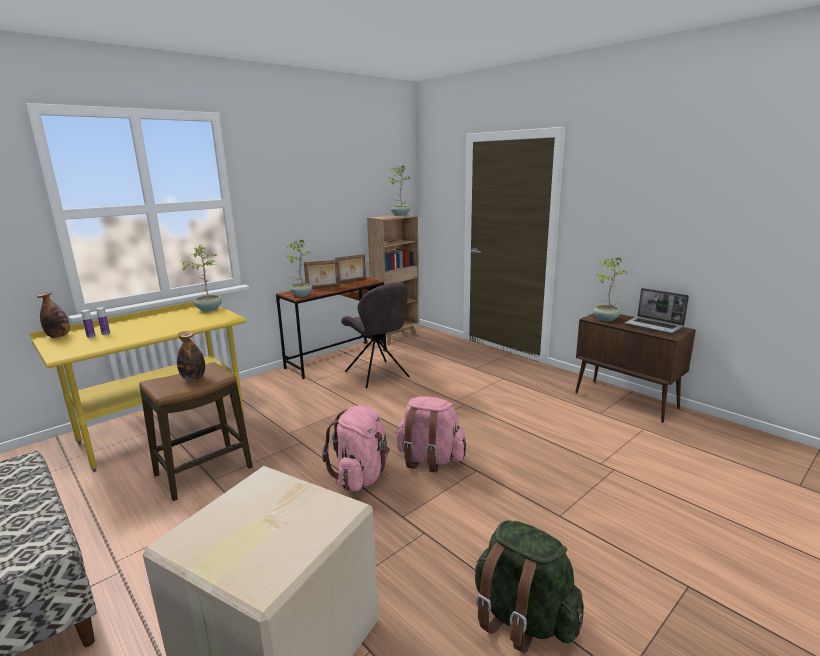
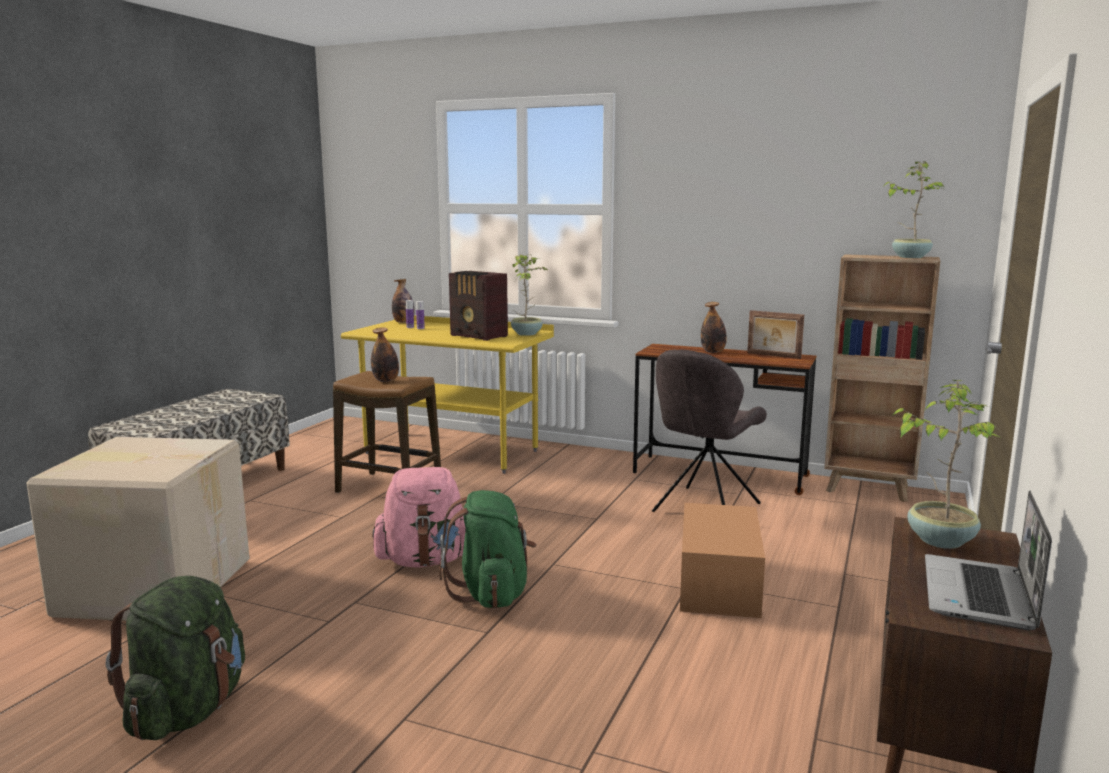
camera: 65 degrees right, 5 degrees down
(187, 321) = (479, 336): none -> radio
(301, 295) = (661, 351): potted plant -> none
(323, 287) = (713, 352): picture frame -> bottle
(429, 460) = (491, 593): pink backpack -> green backpack
(465, 395) = (719, 583): none -> cardboard box

